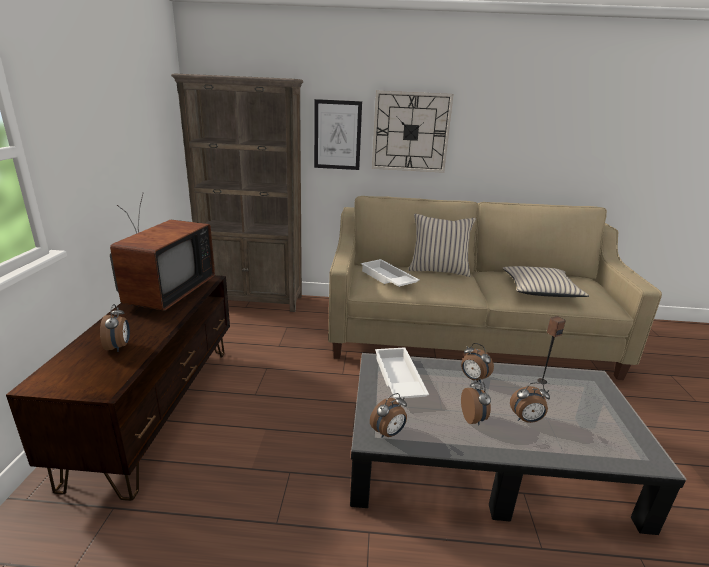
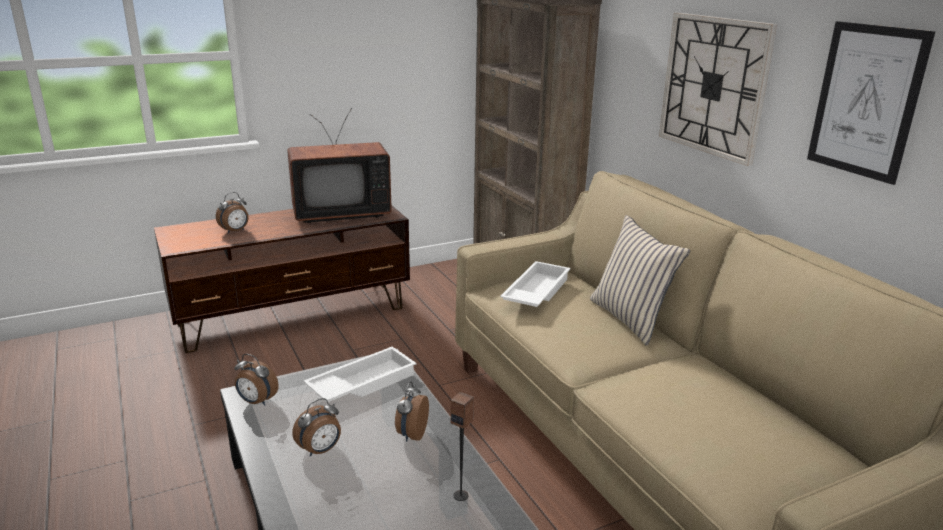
camera: 60 degrees right, 0 degrees up
(337, 135) = (632, 77): picture -> picture (866, 101)
(526, 420) = (348, 492): alarm clock -> none
(540, 289) = (690, 414): beige pillow -> none

